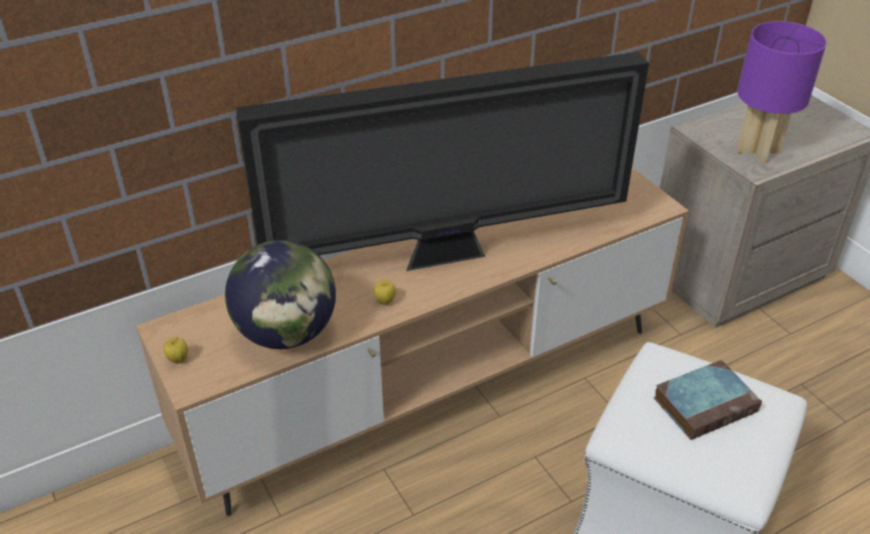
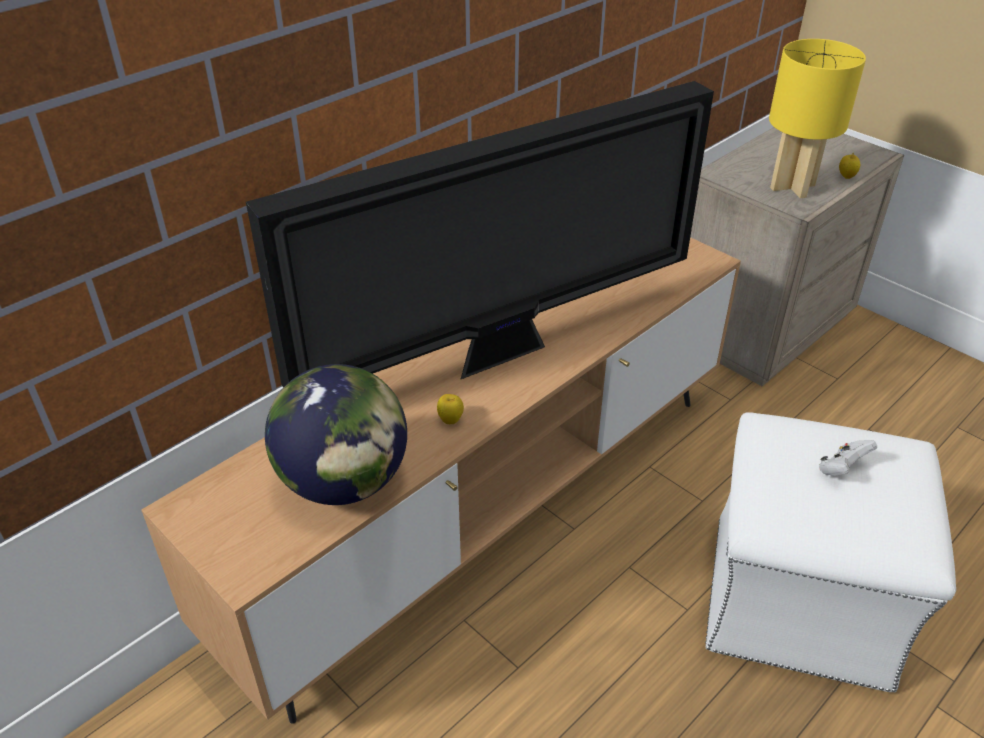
camera: 15 degrees left, 0 degrees up
(178, 359) = (215, 543): apple -> apple (846, 176)
(706, 403) = (841, 469): book -> white game controller
(758, 151) = (793, 186): purple table lamp -> yellow table lamp

